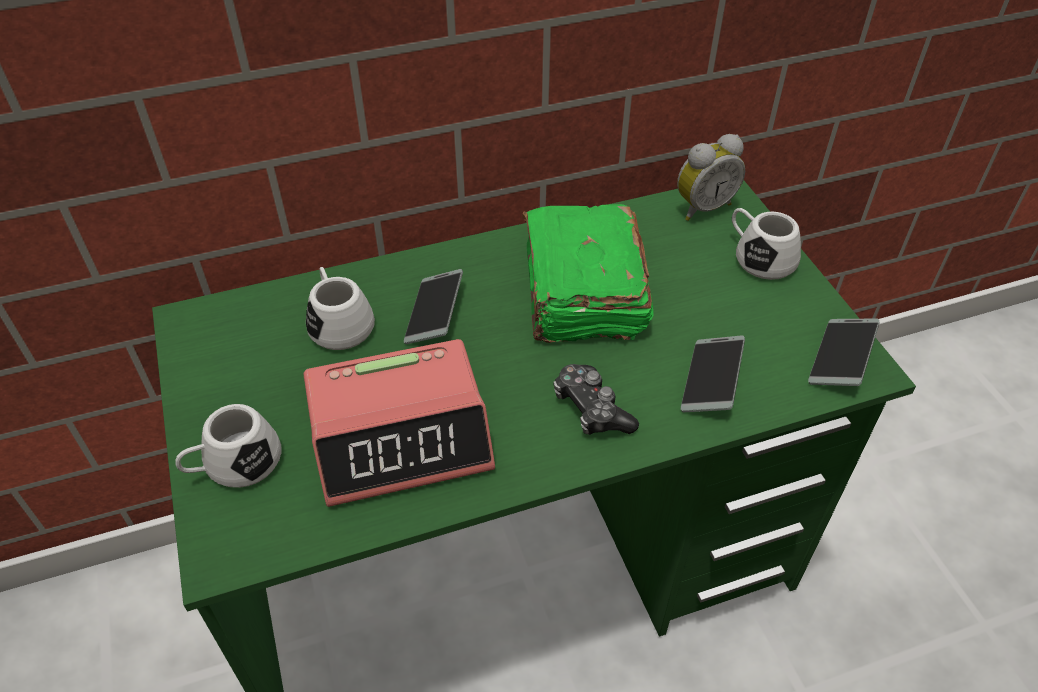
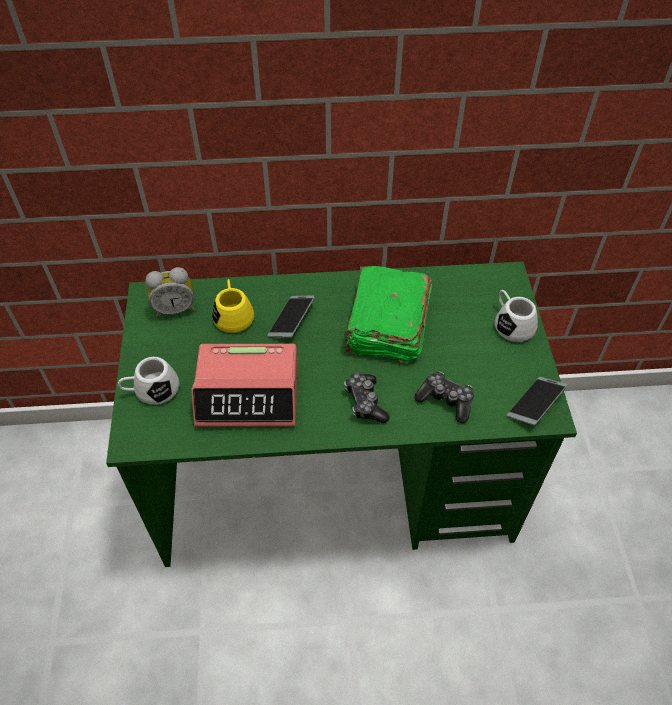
camera: 15 degrees right, 5 degrees up
(338, 322) = (233, 314): white mug -> yellow mug
(702, 207) = (487, 280): alarm clock -> alarm clock (175, 309)
(711, 380) = (445, 400): phone -> game controller

